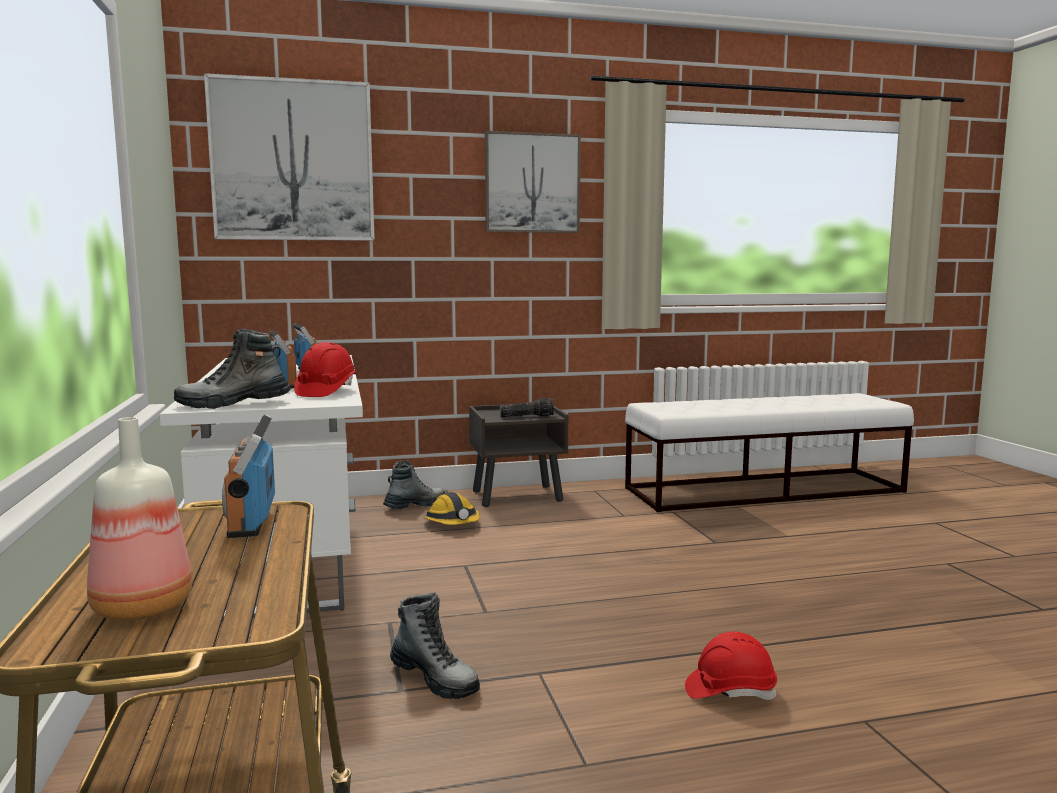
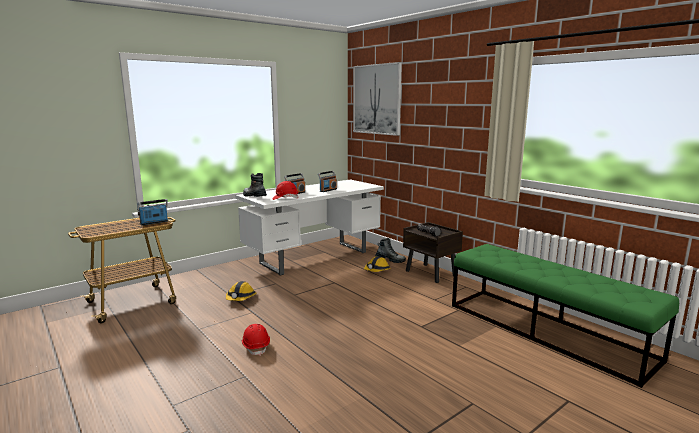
camera: 65 degrees right, 5 degrees up
(141, 609) = (100, 228): bottle -> none
(435, 678) = (241, 298): boot -> hard hat
(532, 183) = (464, 107): picture -> none
(765, 490) = (547, 331): white bench -> green bench

